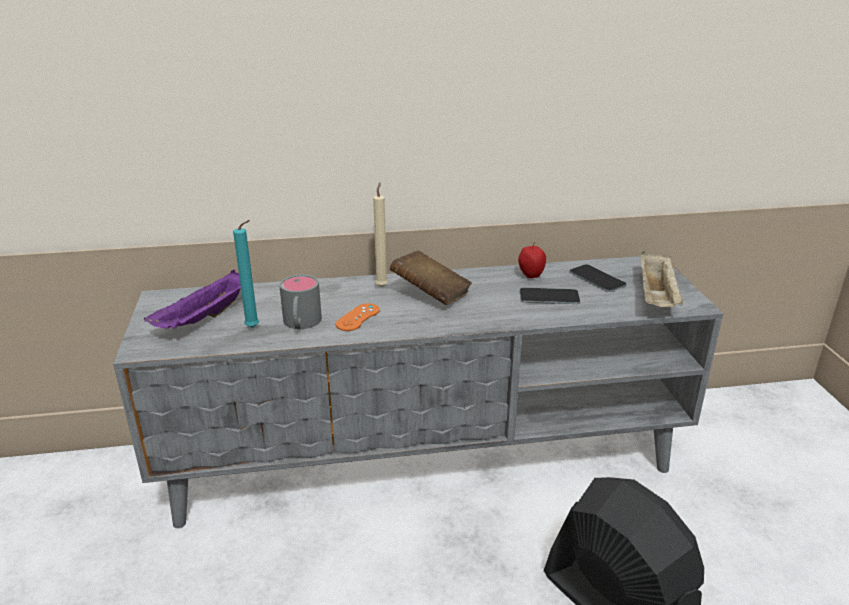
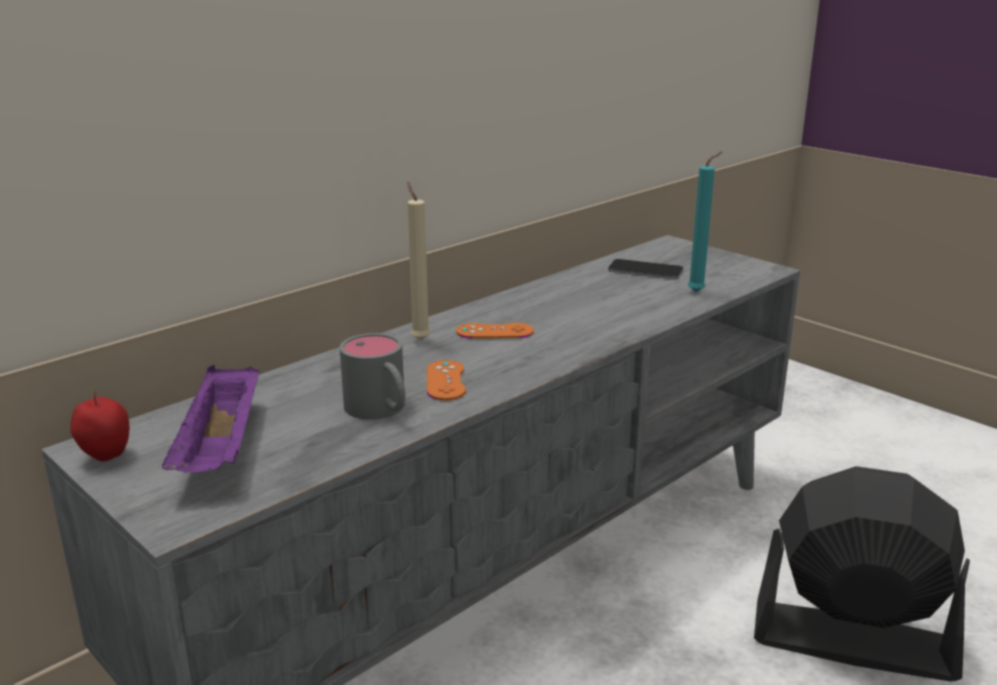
camera: 35 degrees left, 5 degrees down
(254, 328) = (321, 436): turquoise candle -> turquoise candle (698, 292)
(430, 294) = (494, 331): brown book -> orange game controller
(530, 276) = (575, 285): apple -> apple (106, 456)
(549, 297) = (627, 298): phone -> none
(656, 297) = (726, 272): beige tray -> none

